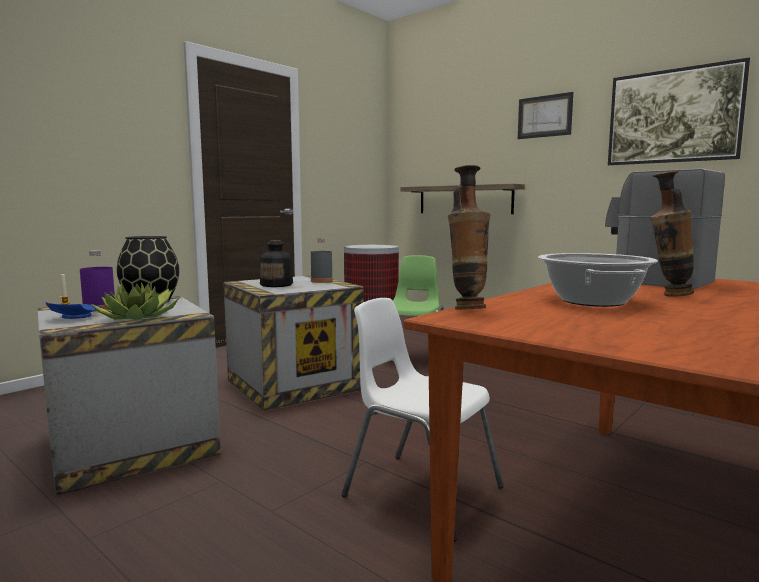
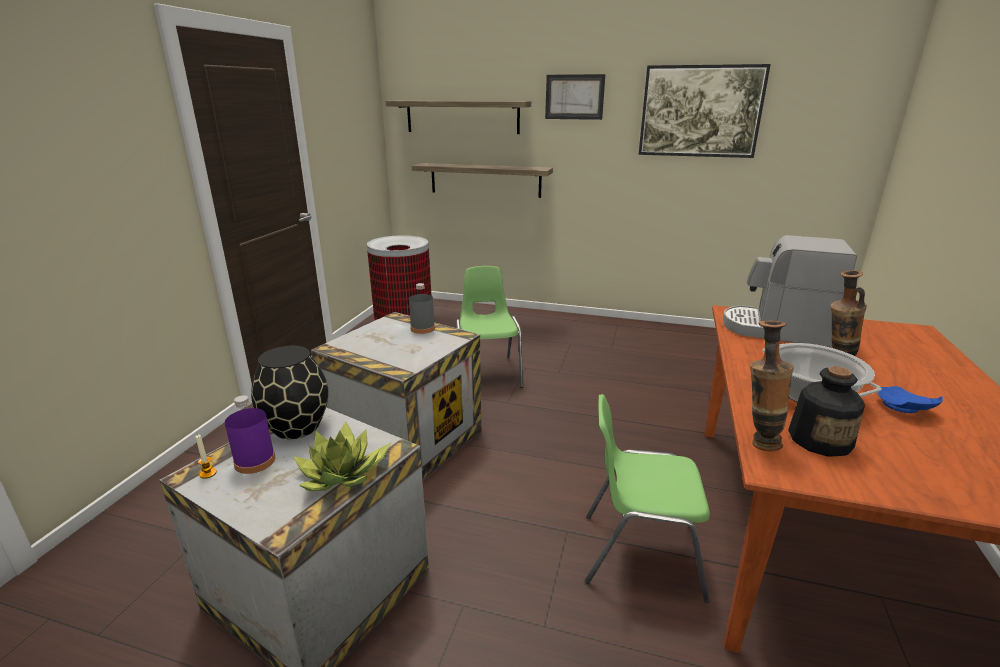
camera: 25 degrees left, 15 degrees up
(73, 317) = (257, 496): blue plate -> blue plate (903, 408)
(277, 284) = (386, 347): bottle -> bottle (819, 440)
(420, 491) = (639, 553): white chair -> green chair
(448, 144) = (462, 117): none -> shelf

